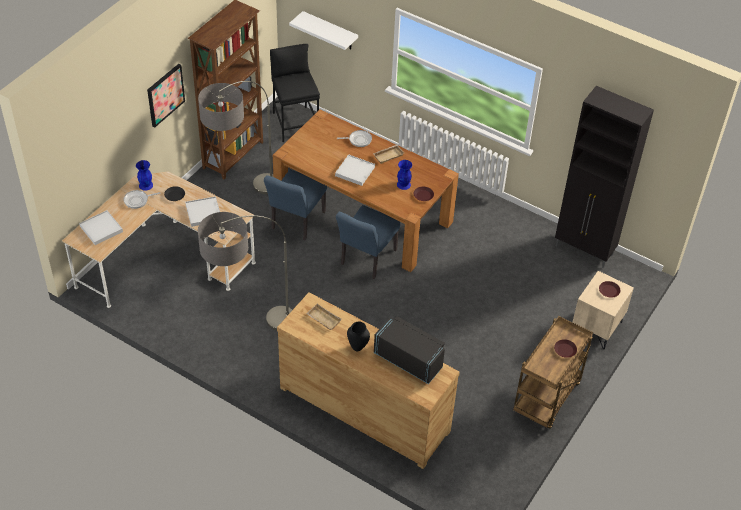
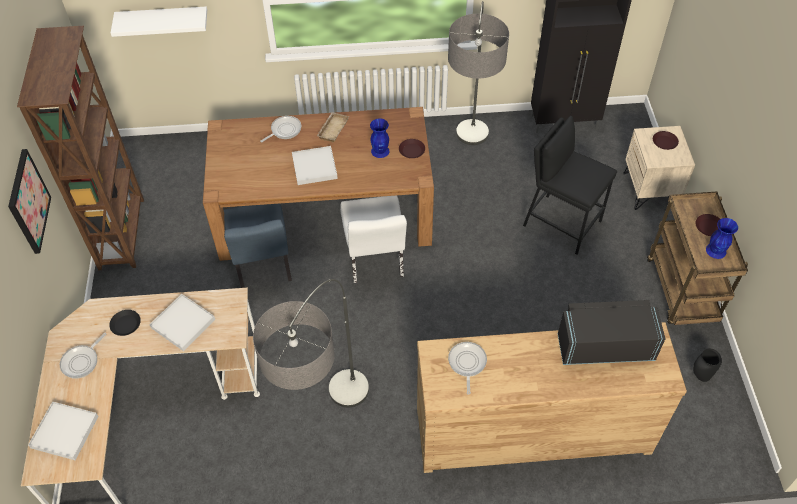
camera: 35 degrees left, 5 degrees up
(146, 185) = (75, 334): blue vase -> blue vase (716, 250)
(241, 201) = (179, 280): floor lamp -> floor lamp (469, 162)
(295, 123) = (162, 159): black stool -> black stool (562, 223)
(323, 319) = (467, 363): beige tray -> frying pan
(357, 348) = (539, 371): black vase -> black vase (701, 376)
(366, 260) = (375, 261): blue chair -> white chair

